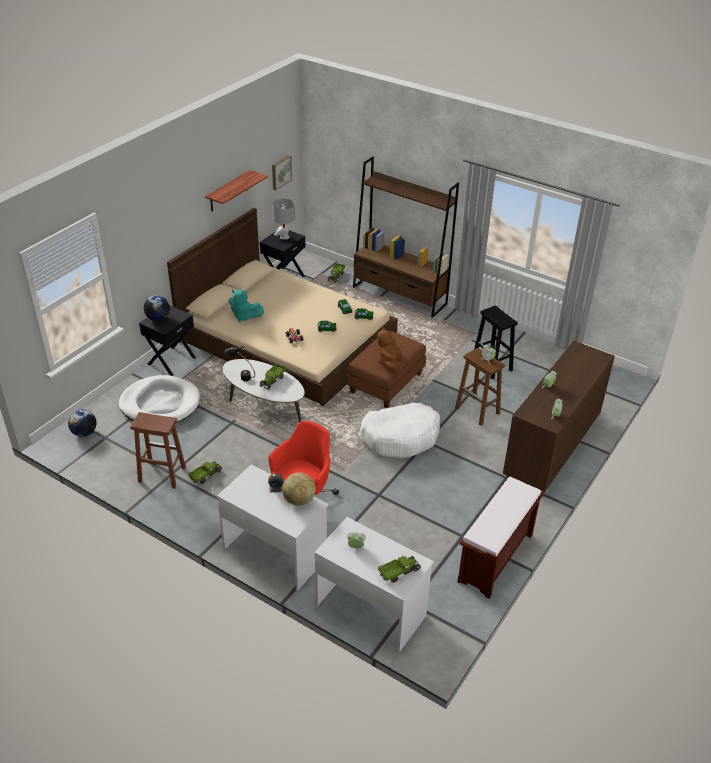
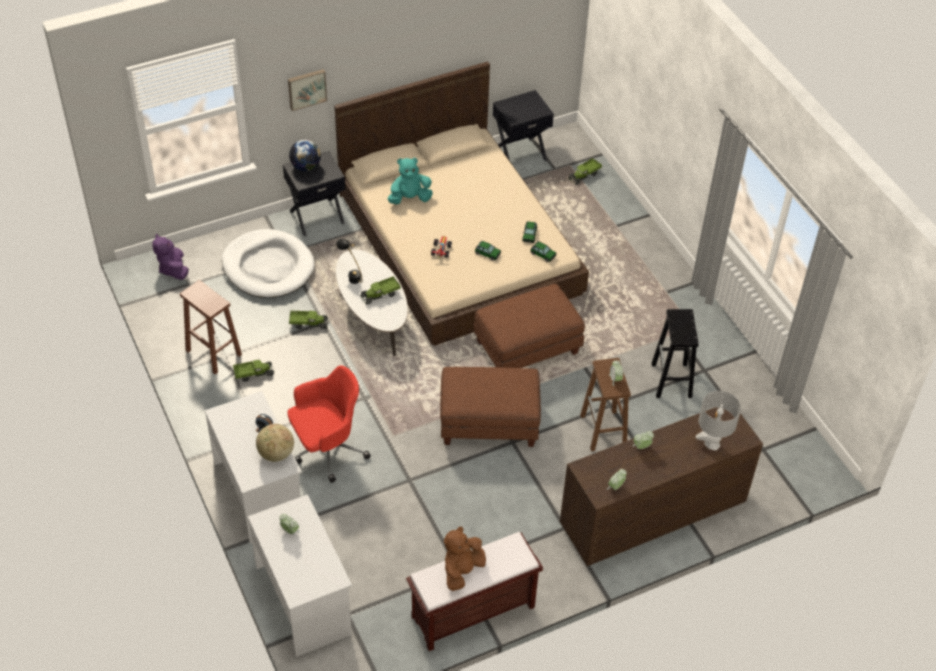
camera: 30 degrees right, 10 degrees up
(84, 433) = (173, 269): globe -> purple plush toy
(228, 191) = (447, 38): shelf -> none
(244, 316) = (409, 198): turquoise plush toy -> turquoise plush toy turned 105 degrees clockwise
(280, 172) = (544, 24): picture -> picture (306, 88)
(284, 237) = (527, 106): grey table lamp -> grey table lamp (712, 444)
(389, 362) = (520, 328): brown plush toy -> brown plush toy (462, 570)
(399, 296) = (640, 235): brown bookcase -> none
(399, 572) = (308, 579): toy truck -> toy truck (308, 324)
(400, 437) = (488, 423): white dog bed -> brown ottoman

